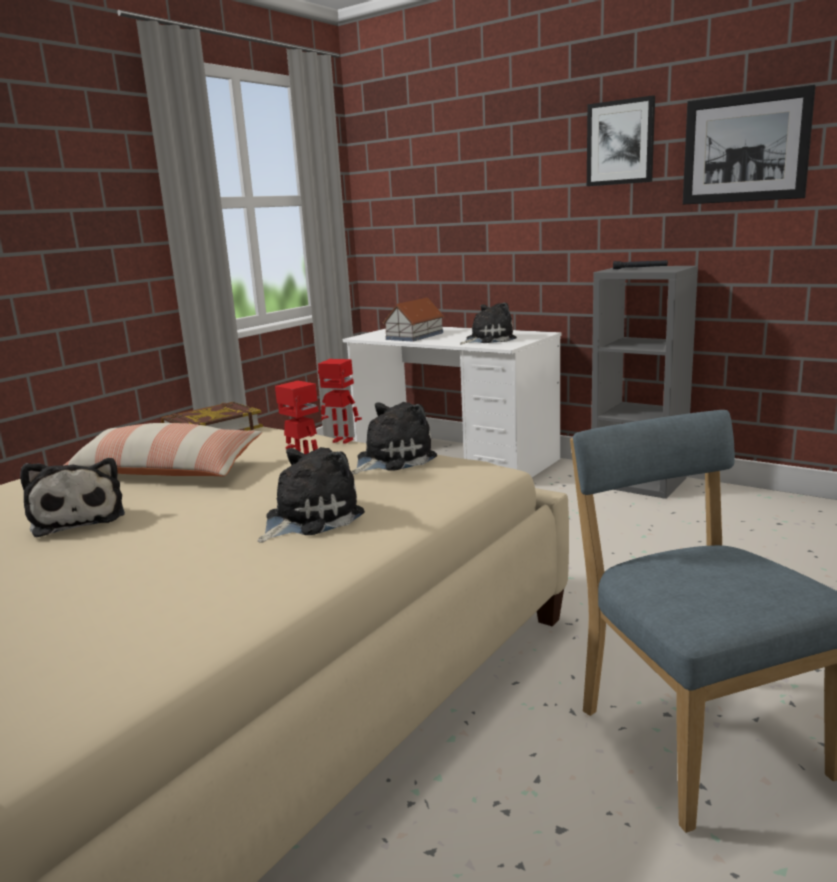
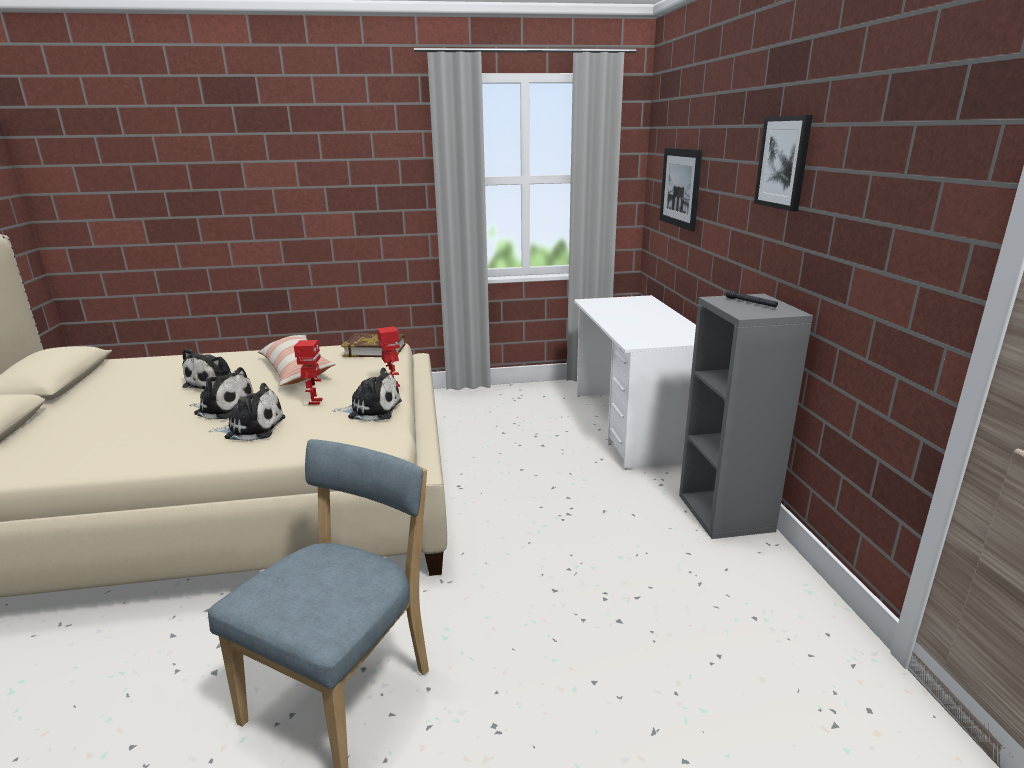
camera: 45 degrees right, 5 degrees up
(415, 336) = (618, 311): toy house -> none
(487, 339) = (646, 332): plush toy -> plush toy (223, 408)
(745, 148) = (868, 192): picture -> picture (680, 187)

